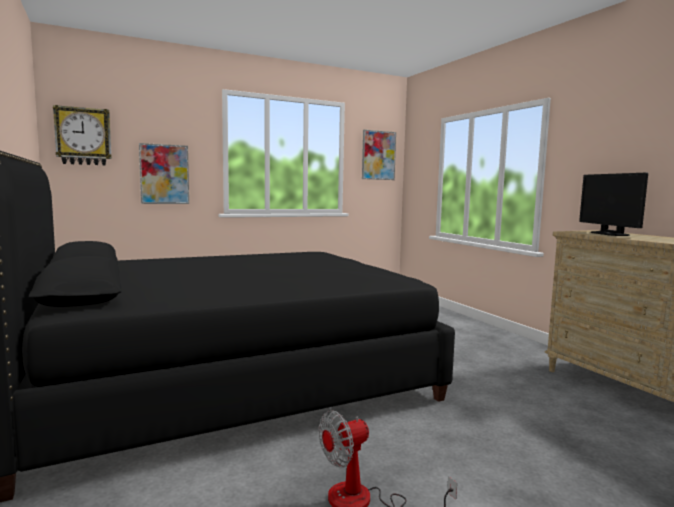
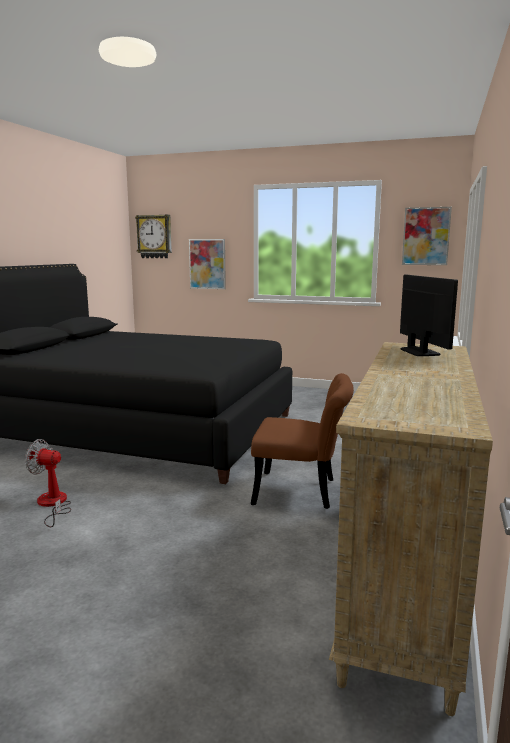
camera: 45 degrees right, 5 degrees up
(501, 383) = (303, 492): none -> brown chair
(609, 234) = (419, 352): monitor -> monitor turned 135 degrees clockwise

